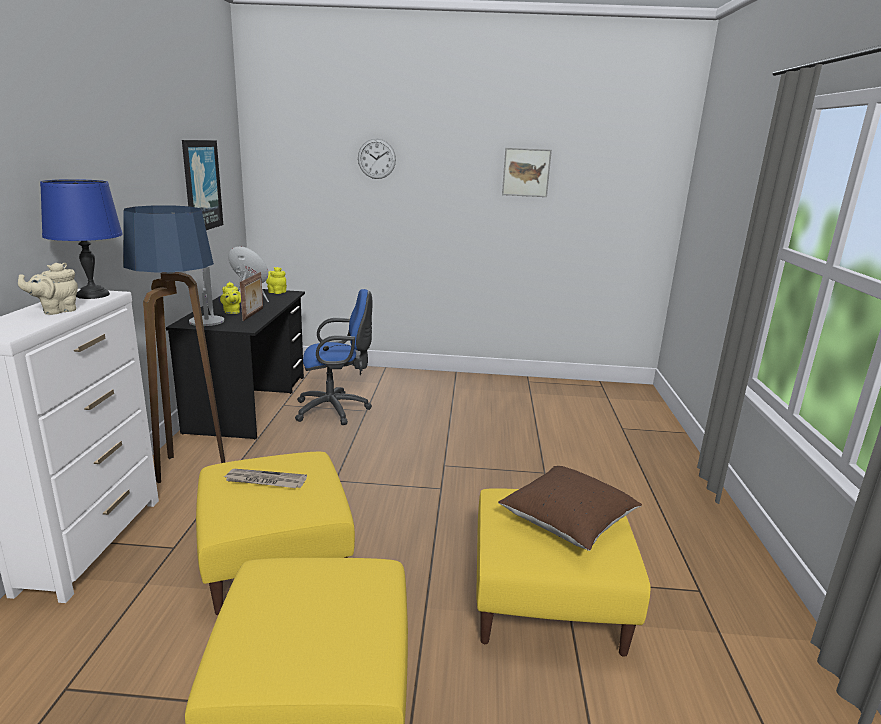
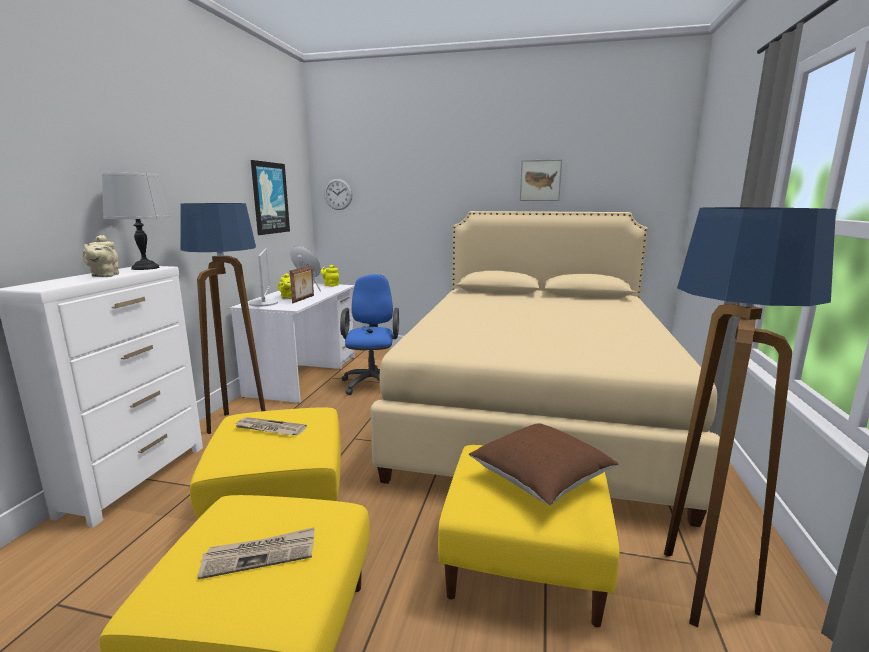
camera: 10 degrees right, 5 degrees down
(56, 311) = (104, 276): beige teapot -> beige teapot turned 60 degrees counterclockwise
(93, 295) = (145, 268): blue table lamp -> grey table lamp
(249, 403) = (304, 375): black desk -> white desk
(319, 619) = (260, 555): none -> newspaper
(336, 410) = (373, 382): blue office chair -> blue office chair turned 90 degrees counterclockwise
(376, 159) = (414, 176): wall clock -> wall clock (338, 194)
(525, 439) = (534, 410): none -> beige bed
(706, 611) = (697, 586): none -> floor lamp

